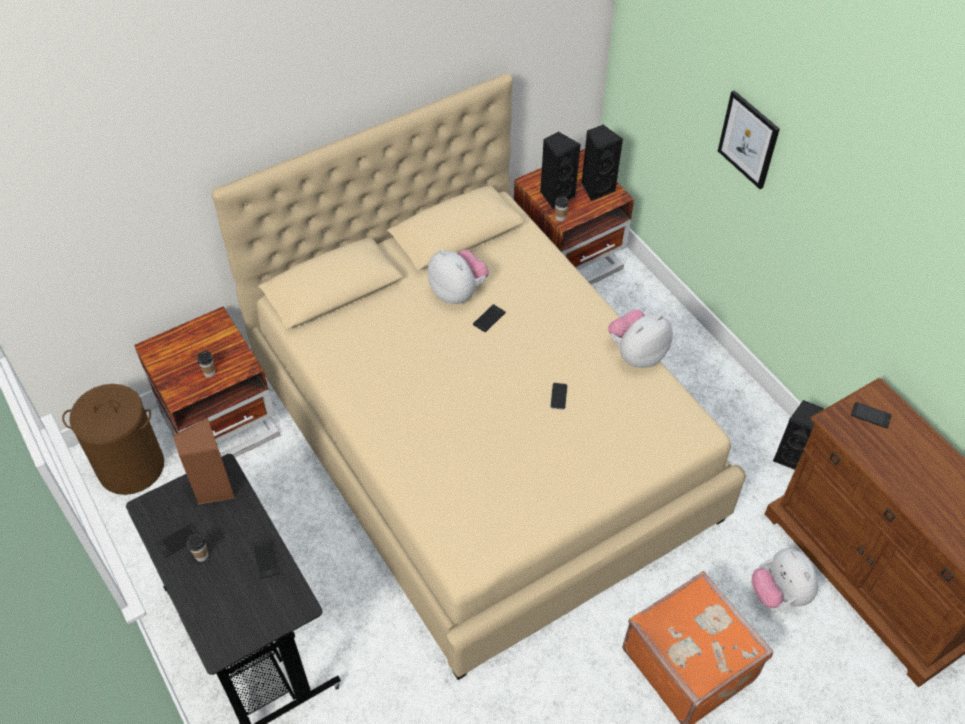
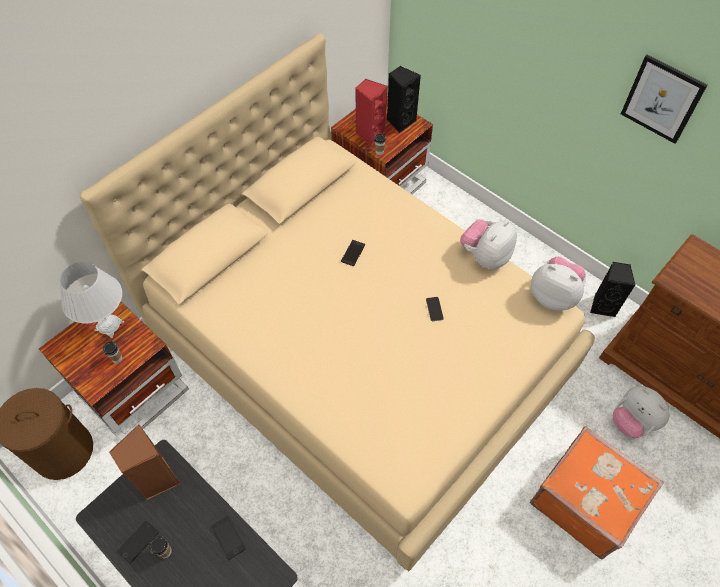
camera: 15 degrees left, 5 degrees up
(211, 338) = (109, 326): none -> white table lamp
(458, 292) = (319, 235): plush toy -> plush toy (553, 296)
(556, 195) = (369, 134): black speaker -> red speaker
(748, 139) = (544, 53): picture -> picture (662, 99)
(870, 415) = (698, 268): phone -> none

